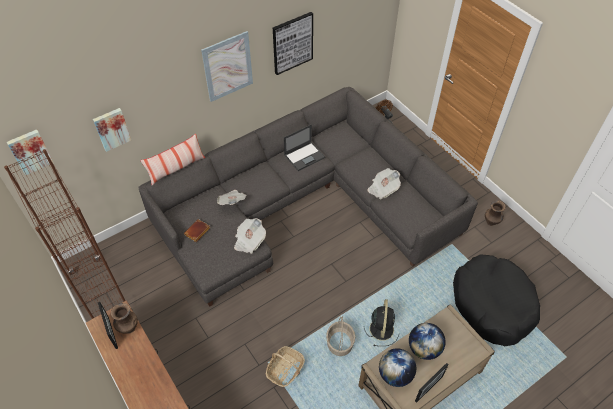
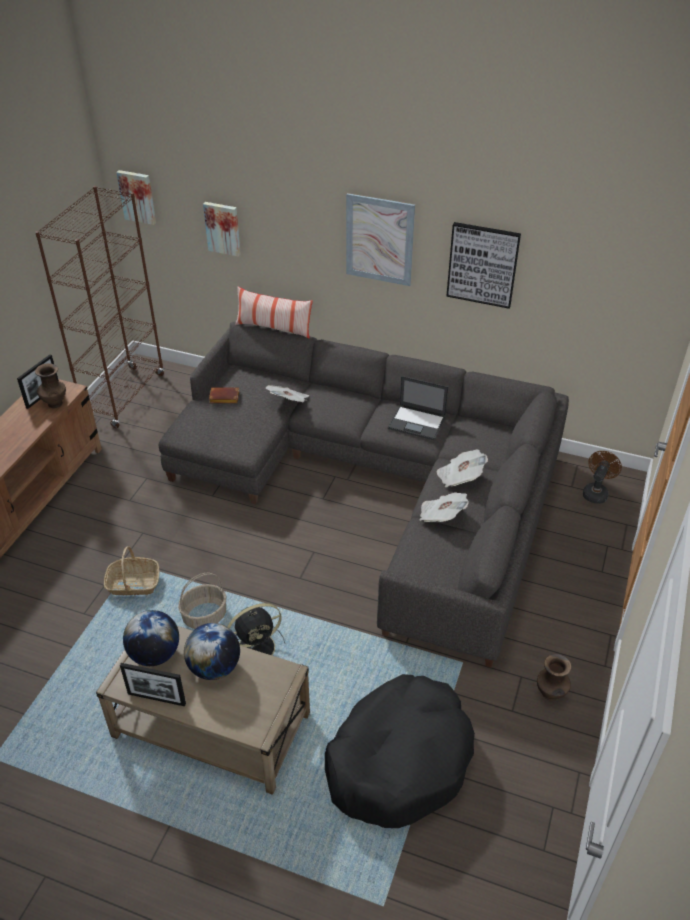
camera: 55 degrees right, 10 degrees down
(249, 241) = (247, 441): newspaper -> newspaper (460, 477)

